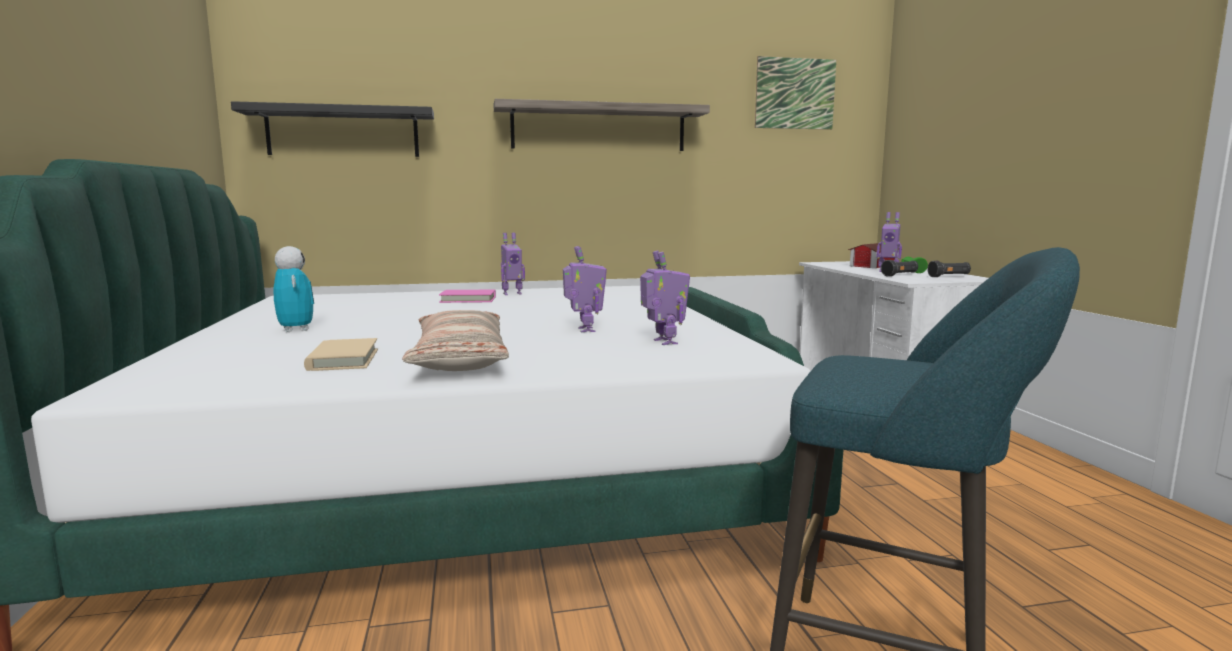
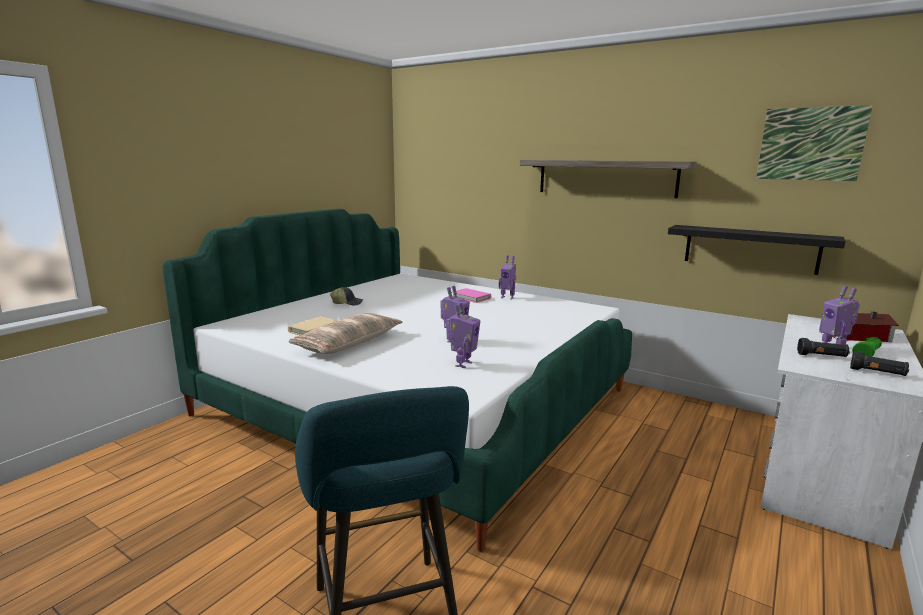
camera: 45 degrees right, 5 degrees up
(296, 330) = (347, 303): toy robot -> cap
(343, 132) = (447, 179): black shelf -> black shelf (750, 248)

